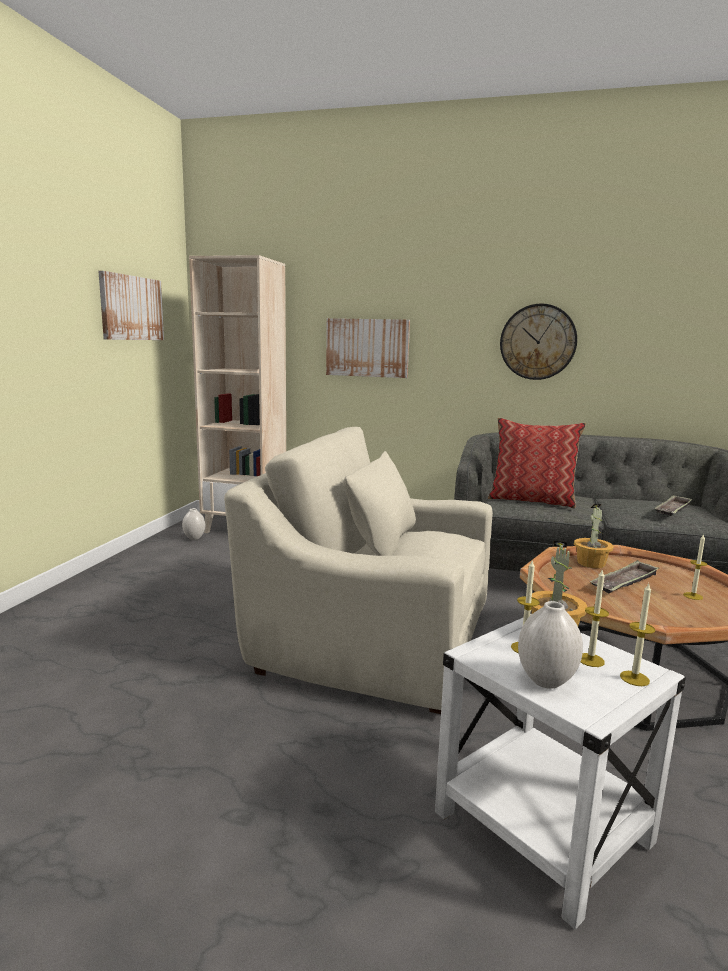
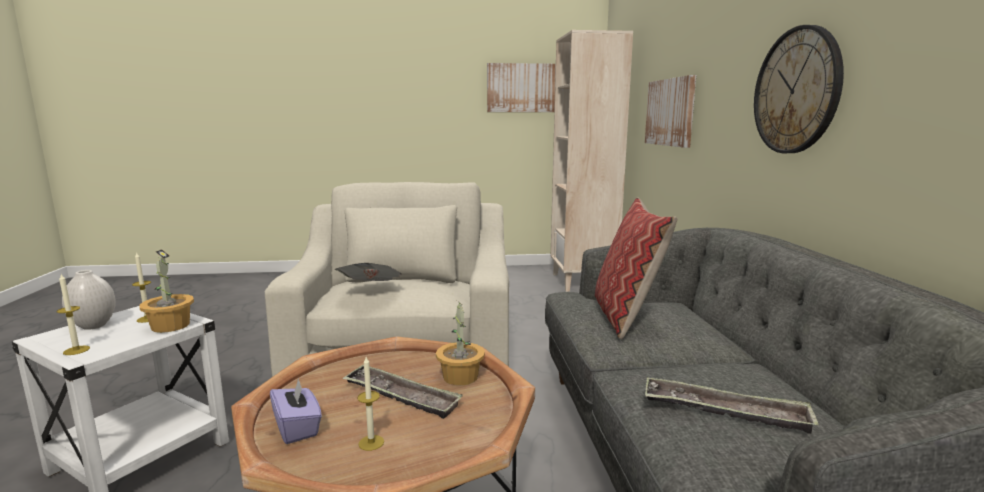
camera: 70 degrees right, 0 degrees up
(194, 538) = (538, 274): white vase -> none
(441, 550) = (371, 290): none -> newspaper
(590, 660) = (116, 338): candle -> none
(681, 617) = (297, 428): none -> purple tissue box

